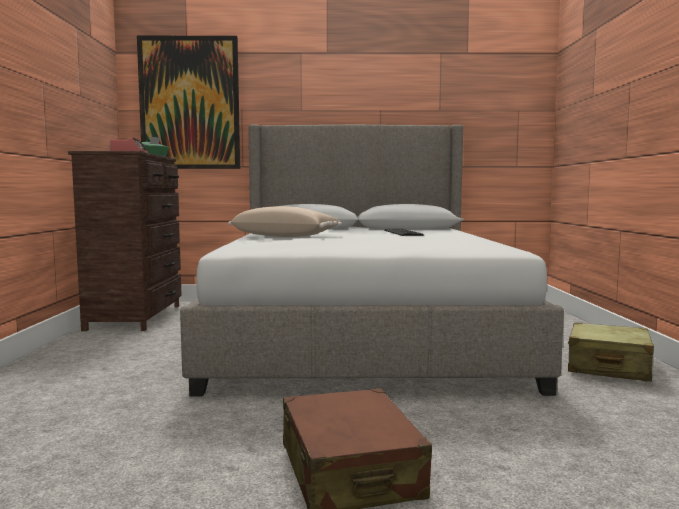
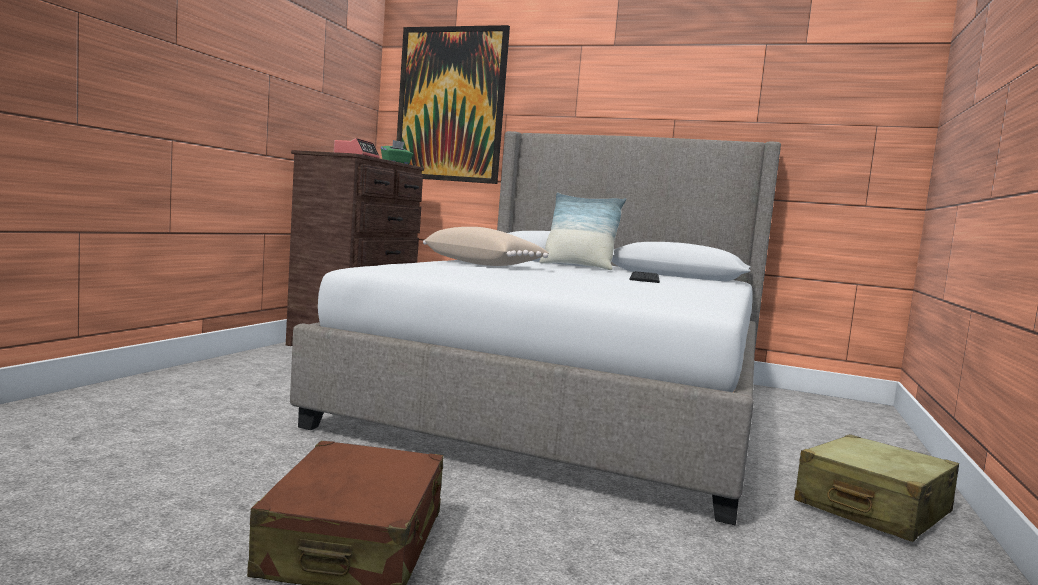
camera: 20 degrees right, 0 degrees up
(337, 230) = (578, 267): none -> pillow

